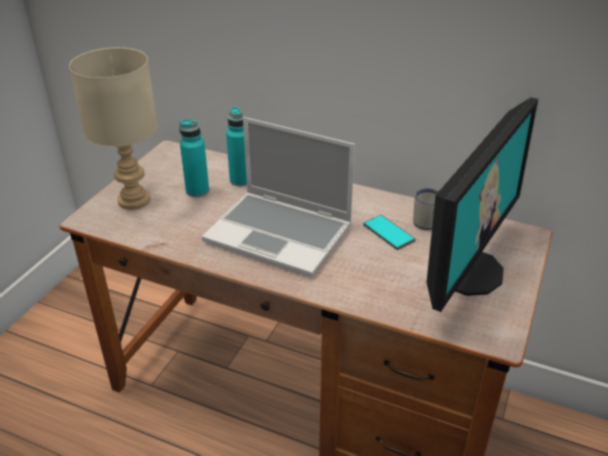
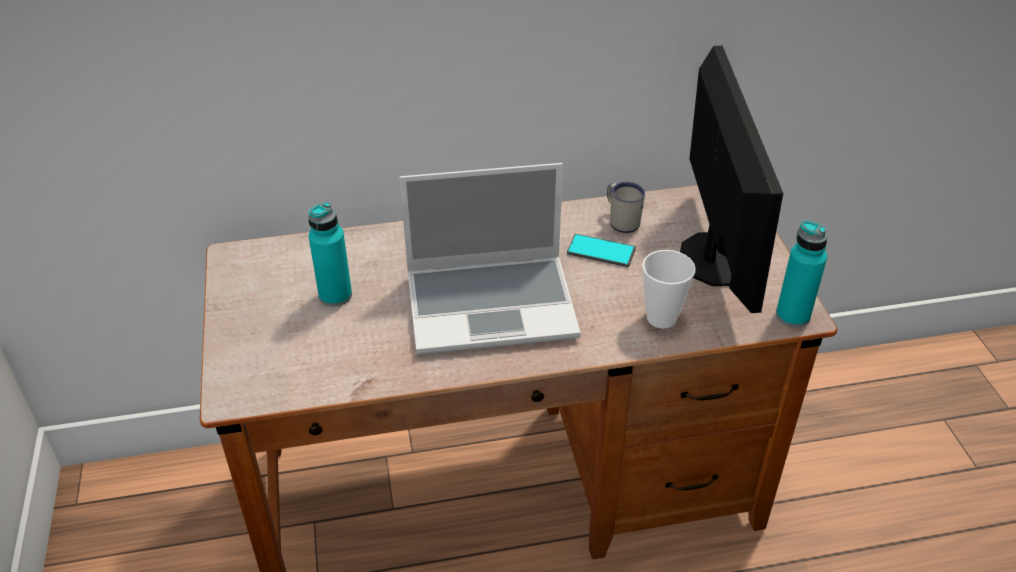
camera: 35 degrees left, 5 degrees up
(133, 200) = (265, 344): beige table lamp -> none
(241, 180) = (373, 258): turquoise bottle -> turquoise bottle (792, 316)
(385, 291) = (661, 318): none -> cup

